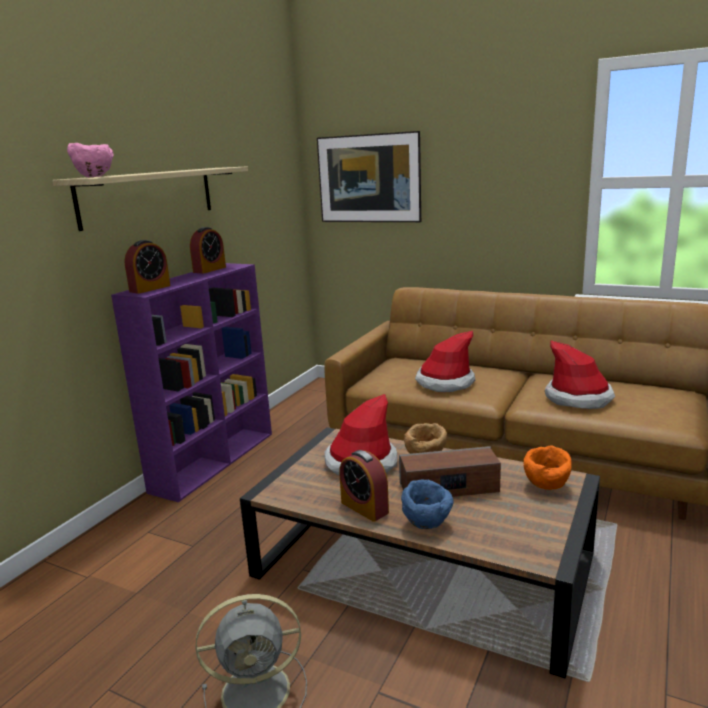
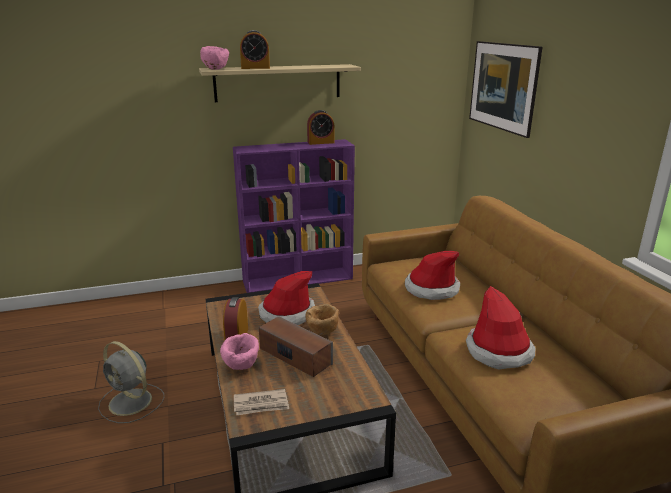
camera: 45 degrees right, 5 degrees up
(150, 288) = (255, 148): alarm clock -> alarm clock (255, 68)
(427, 524) = (241, 366): blue bowl -> pink bowl
(514, 537) = (261, 404): none -> newspaper
(546, 486) = (345, 393): orange bowl -> none

